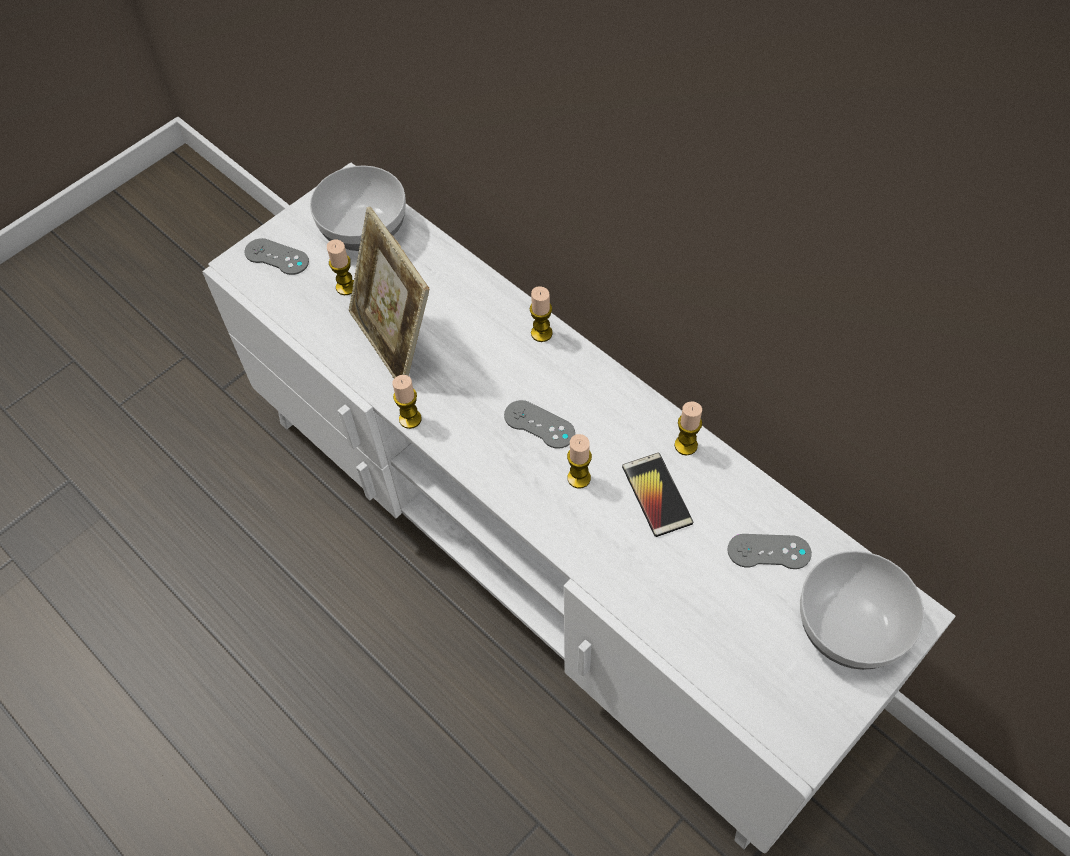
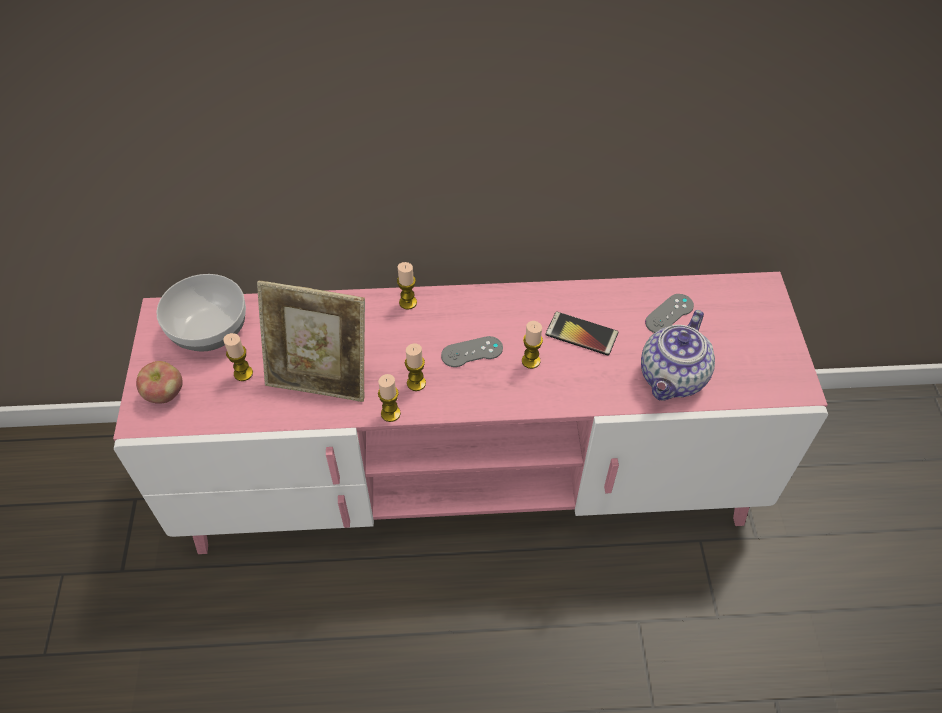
camera: 50 degrees left, 5 degrees down
(276, 257) = (165, 394): grey game controller -> apple
(542, 559) = (470, 480): white tv stand -> pink tv stand
(686, 445) = (563, 297): candle -> candle (416, 383)
(687, 614) = (672, 379): none -> teapot
(849, 625) = (746, 316): bowl -> none

